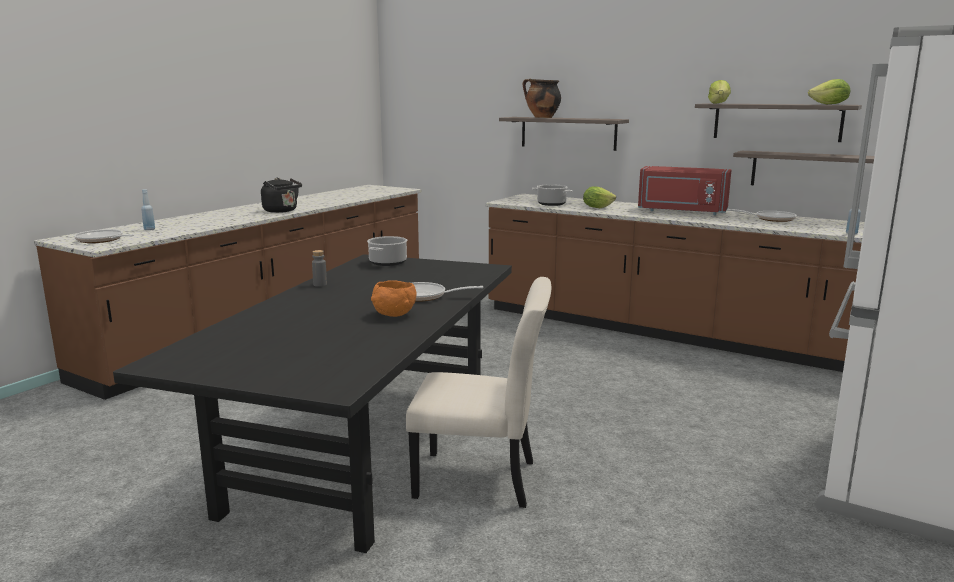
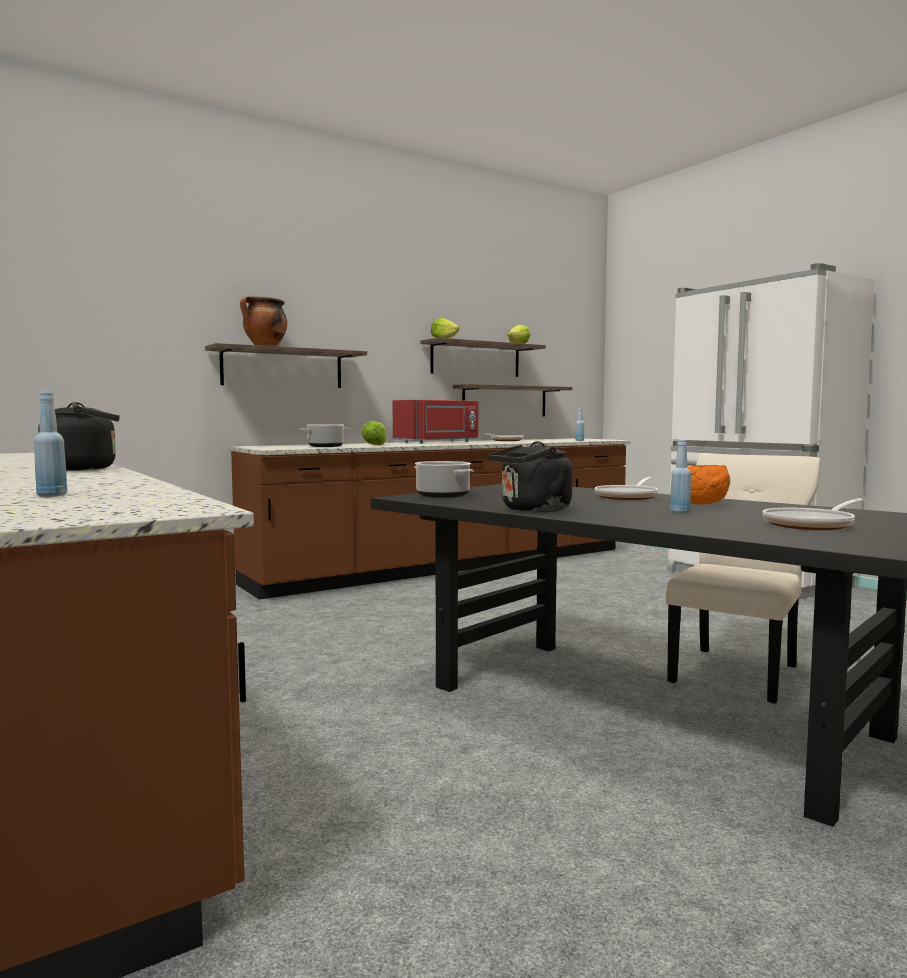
camera: 65 degrees left, 10 degrees down
(102, 240) = (106, 509): frying pan -> frying pan (812, 525)
(320, 284) = (532, 510): grey bottle -> black kettle
(334, 312) = (679, 512): none -> blue bottle

